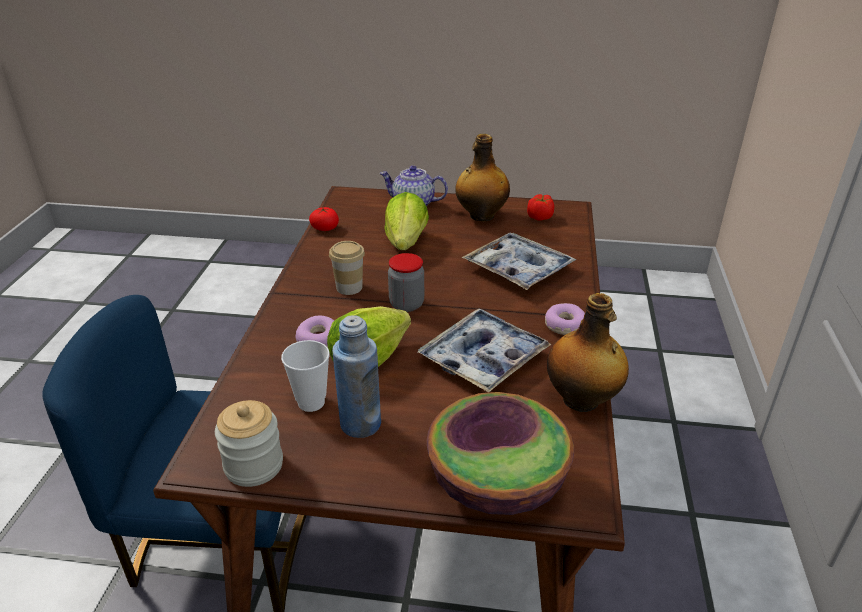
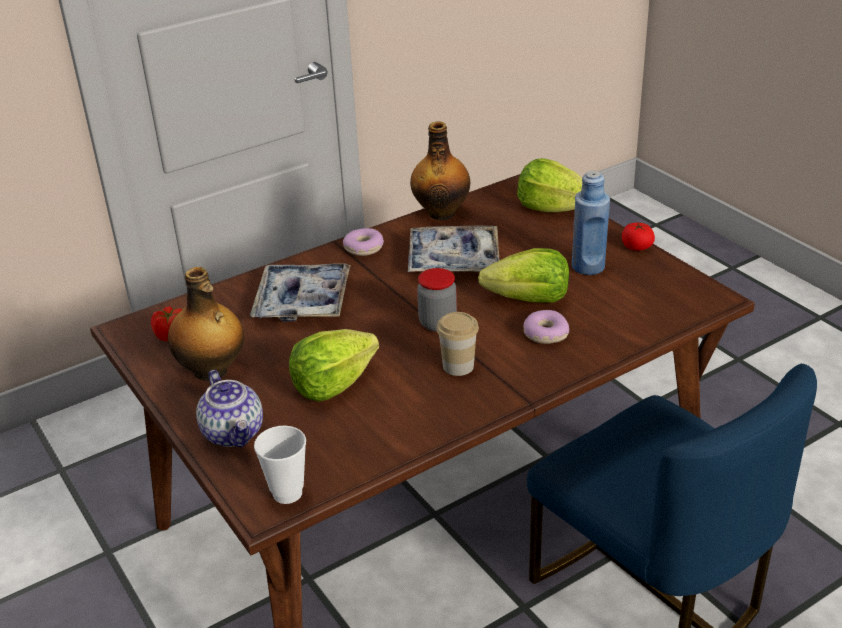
camera: 130 degrees left, 0 degrees up
(254, 465) = (679, 279): jar -> none
(311, 402) = (604, 294): cup -> cup (287, 493)
(325, 228) = (374, 459): tomato -> tomato (637, 246)
(497, 484) = (552, 208): bowl -> lettuce

